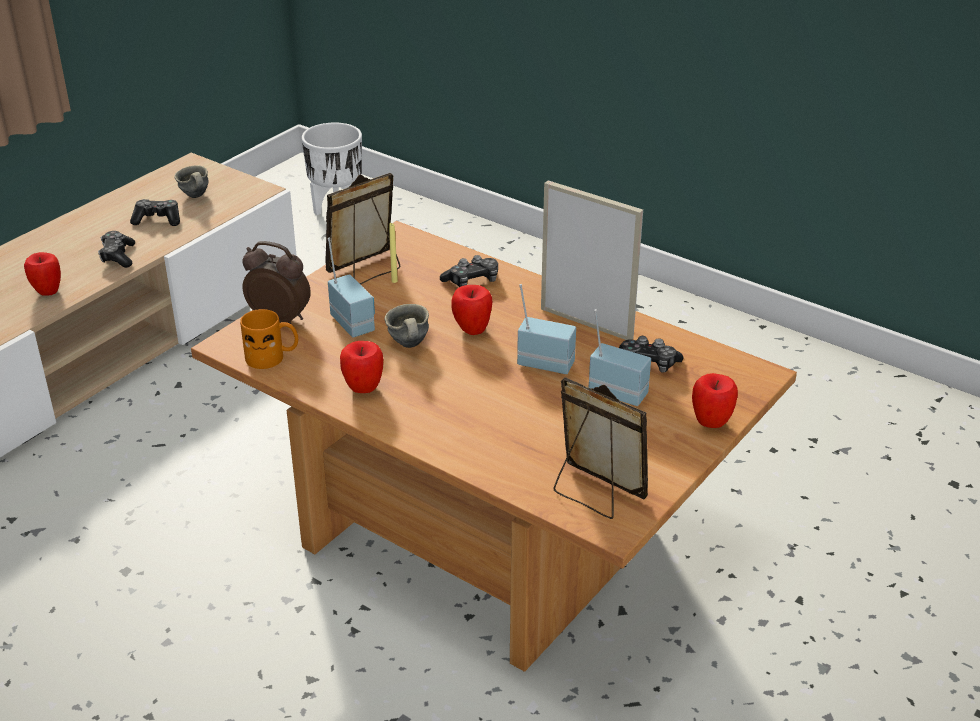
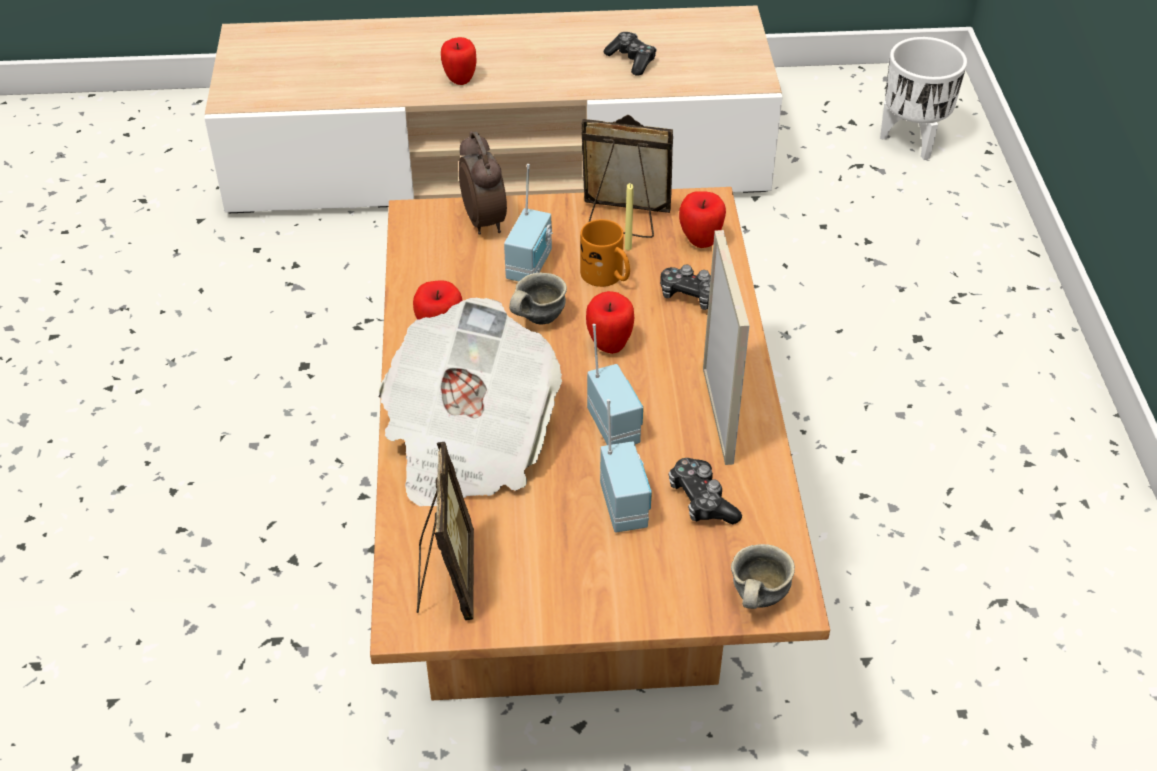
camera: 50 degrees right, 10 degrees up
(118, 256) = (553, 78): game controller -> none
(194, 197) = (692, 54): grey mug -> grey mug (754, 599)
(272, 357) = (426, 252): orange mug -> orange mug (608, 277)
(481, 426) = (468, 440): none -> newspaper
(711, 423) = (651, 606): apple -> apple (700, 242)

